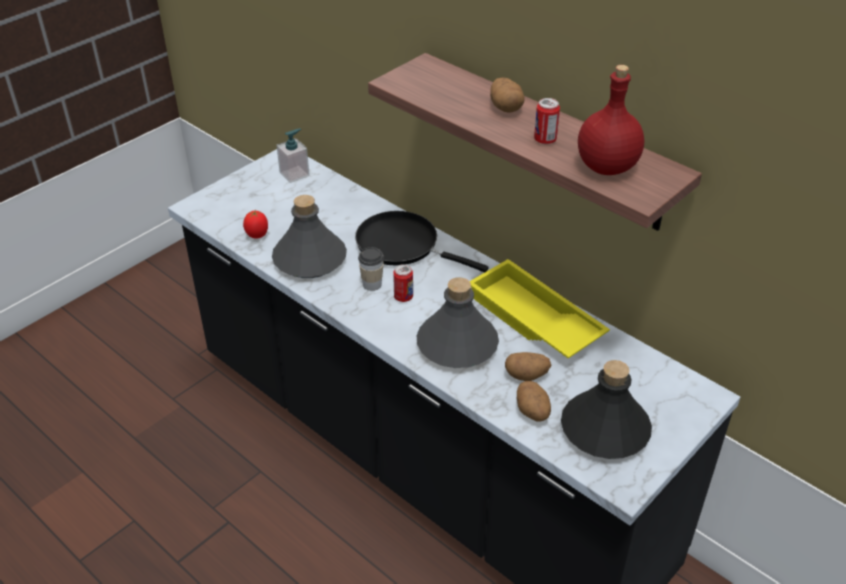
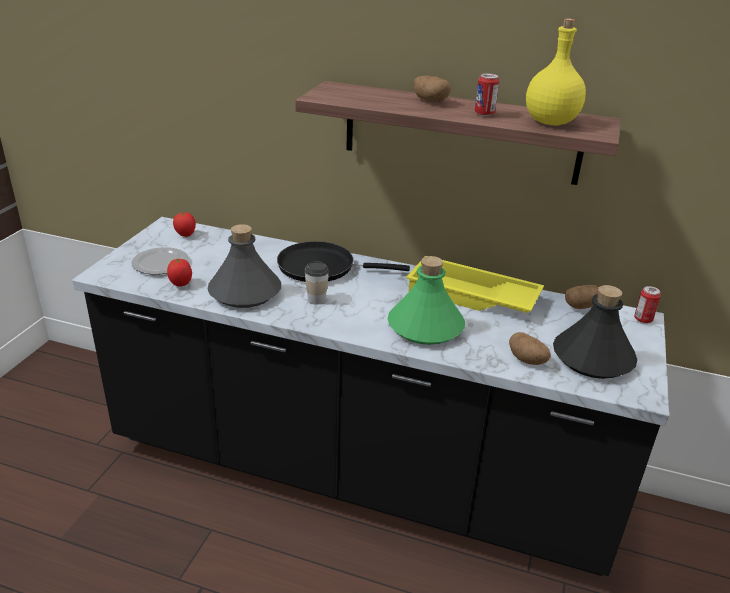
camera: 25 degrees left, 10 degrees down
(252, 205) = (159, 263): none -> plate
(294, 174) = (186, 235): soap dispenser -> tomato
(403, 297) = (351, 303): can -> can (643, 319)
(457, 344) = (426, 327): grey bottle -> green bottle
(526, 375) = (500, 335): potato -> potato (580, 306)
(608, 167) = (551, 122): red bottle -> yellow bottle

